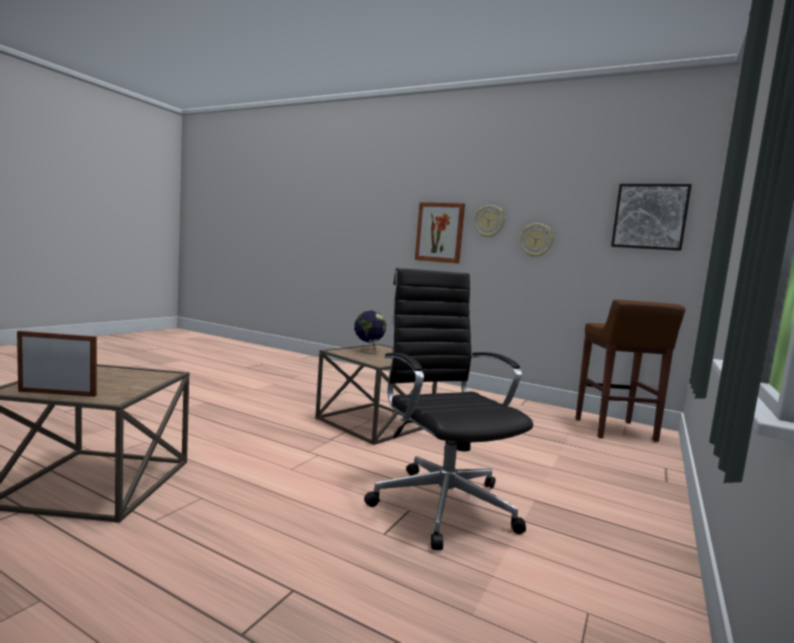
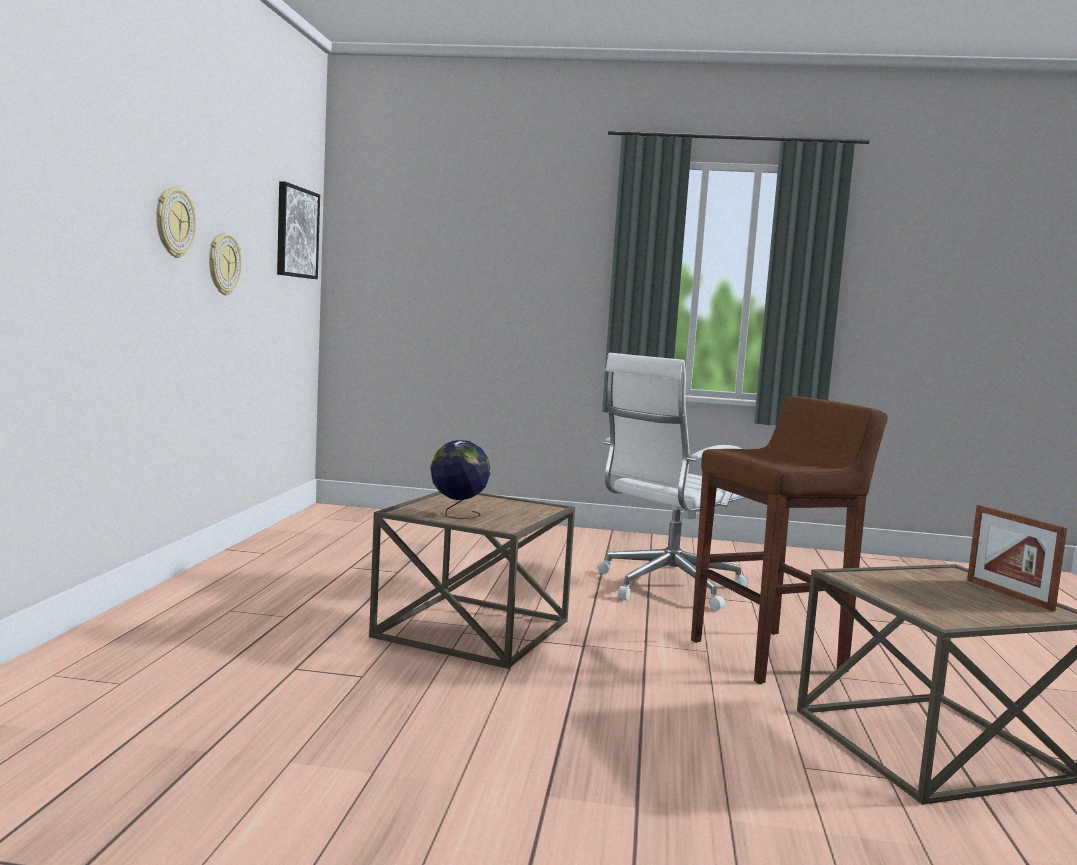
camera: 110 degrees left, 0 degrees up
(439, 232) = (105, 242): picture -> none
(442, 503) = (666, 587): black office chair -> white office chair
(615, 430) = (347, 522): brown stool -> brown stool (769, 656)

